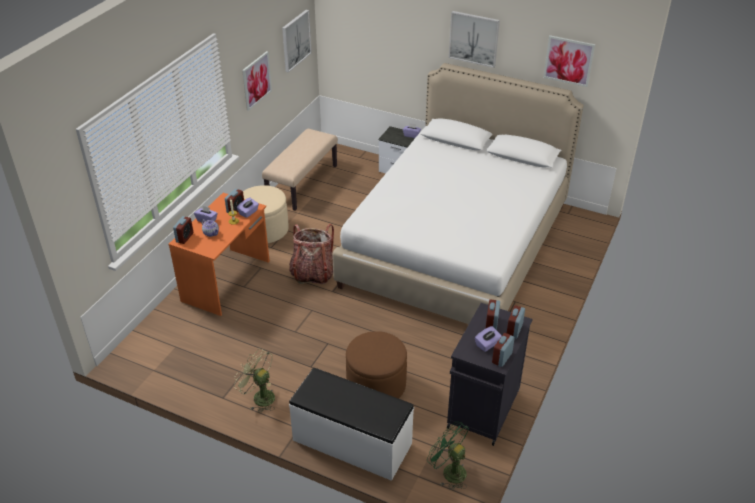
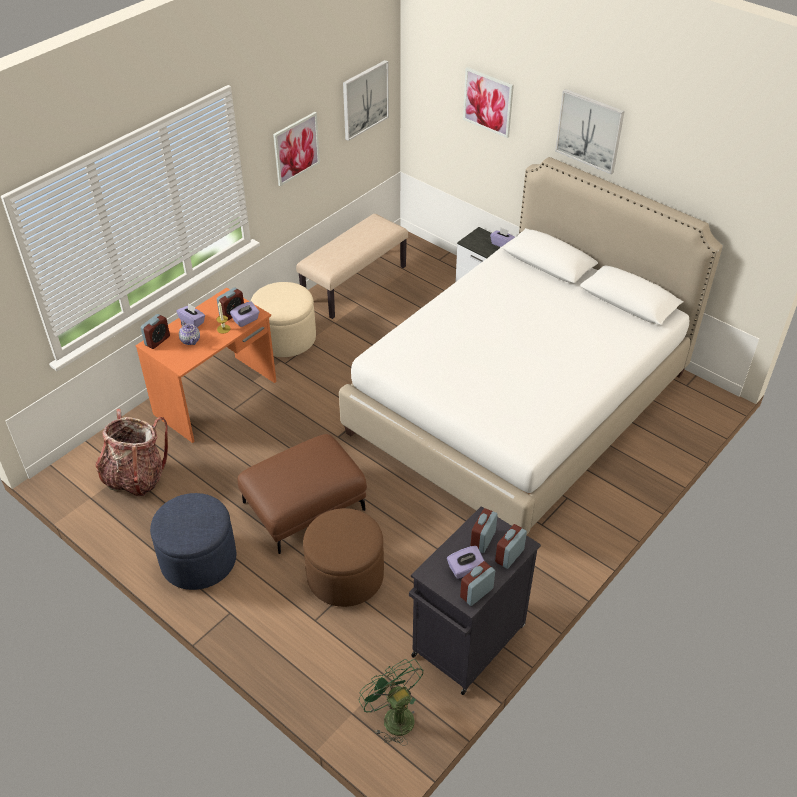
camera: 15 degrees right, 5 degrees up
(259, 397) = (198, 560): green fan -> blue ottoman
(312, 273) = (322, 407): backpack -> backpack (135, 477)
(326, 345) = (304, 508): none -> brown ottoman
(352, 442) = (286, 647): white bench -> none
(568, 60) = (710, 182): picture -> picture (488, 102)

